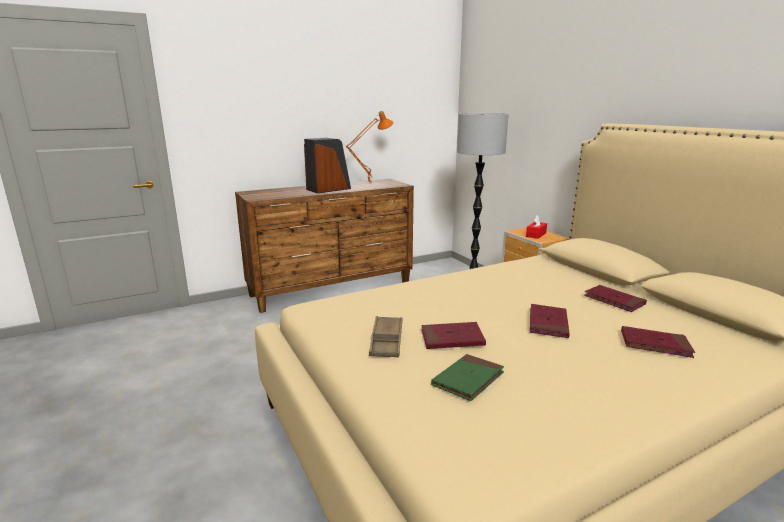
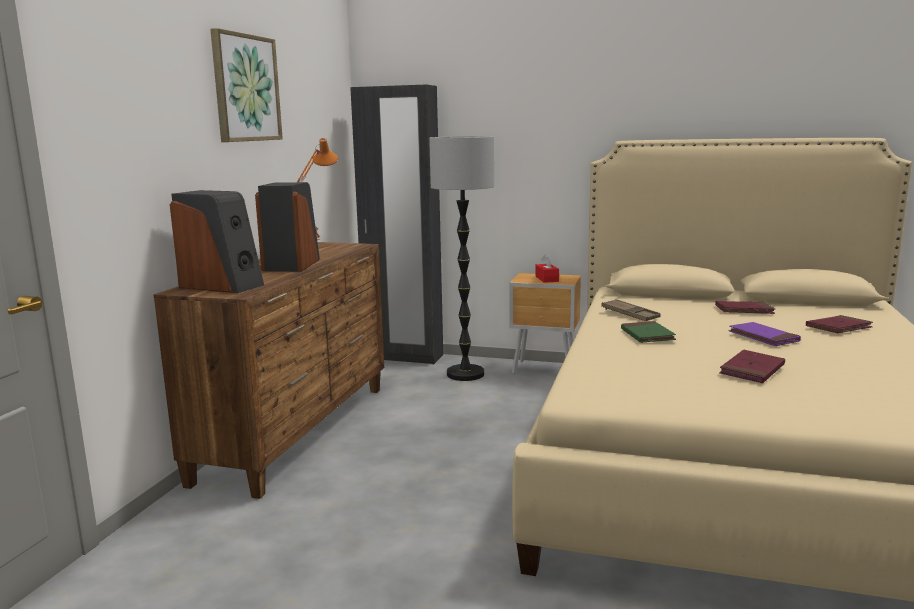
camera: 45 degrees left, 5 degrees down
(265, 193) = (222, 286): none -> speaker
(331, 78) = (245, 88): none -> picture
(386, 341) = (725, 390): brown tray -> brown tray (630, 314)
(460, 268) = (403, 357): none -> black wardrobe
(468, 380) = (838, 388): green book -> green book (647, 335)
(548, 323) = (763, 337): red book -> purple book

